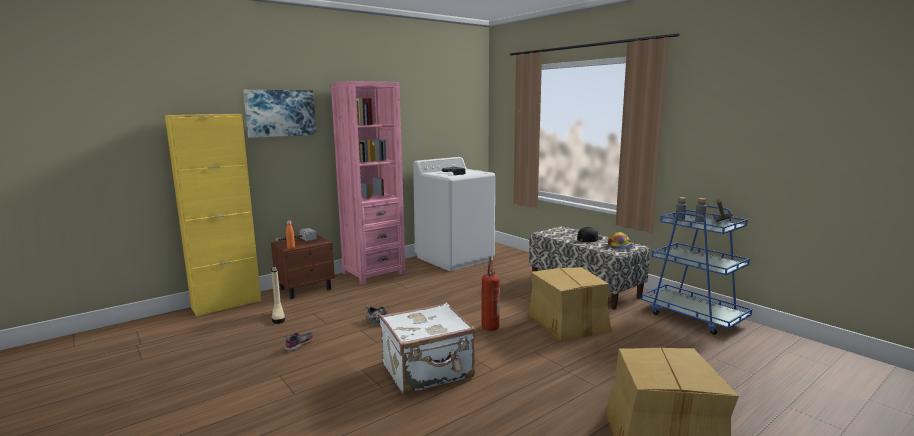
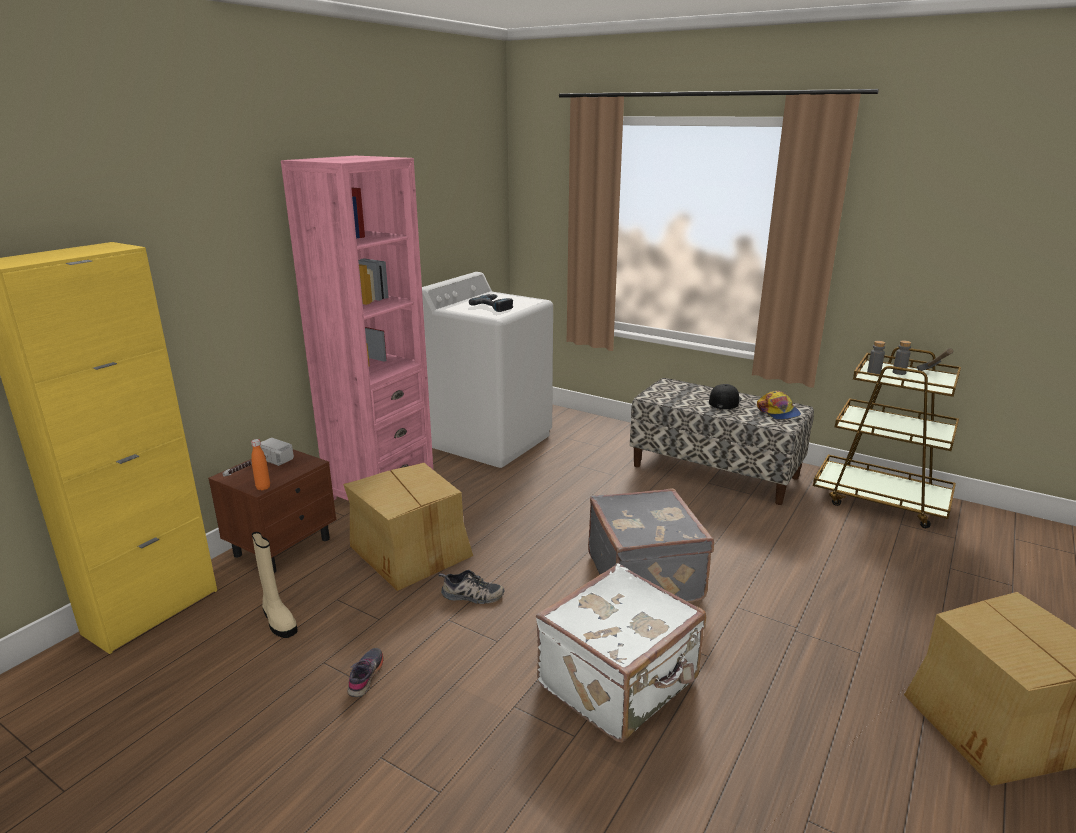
camera: 20 degrees left, 10 degrees up
(280, 113) = (197, 229): picture -> none
(489, 329) = (646, 576): fire extinguisher -> grey suitcase
(569, 324) = (744, 543): cardboard box -> cardboard box (411, 552)
(693, 316) = (881, 500): blue cart -> brown cart

